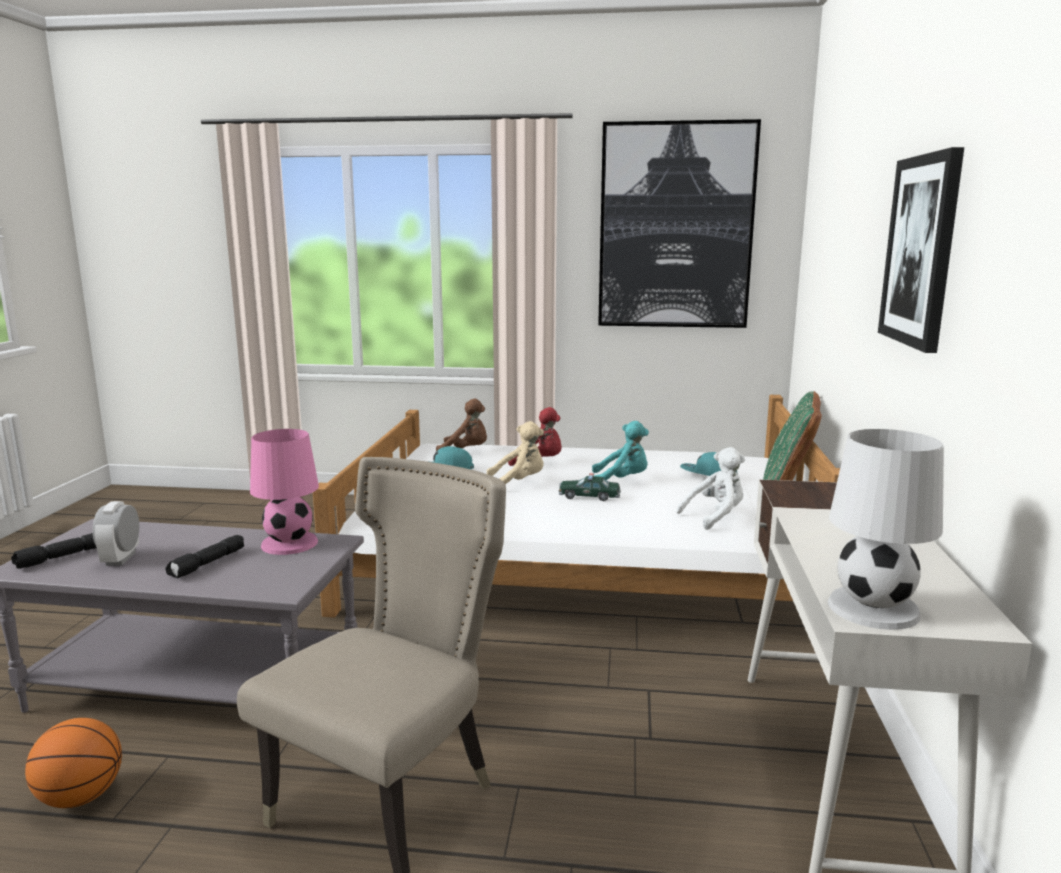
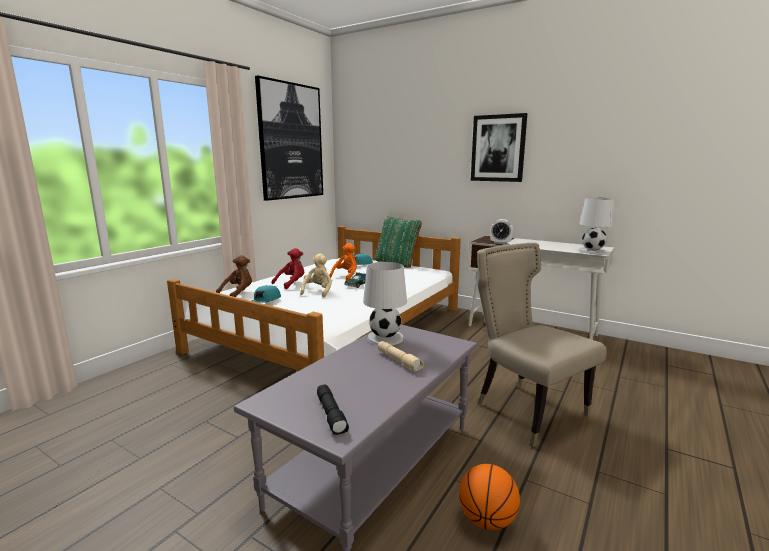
camera: 65 degrees left, 0 degrees up
(121, 559) = (360, 390): alarm clock -> alarm clock (500, 243)
(208, 564) = (399, 361): black flashlight -> beige flashlight
(288, 543) = (385, 338): pink table lamp -> white table lamp
(622, 480) = (346, 276): turquoise plush toy -> orange plush toy
(715, 517) = (410, 274): white plush toy -> none

